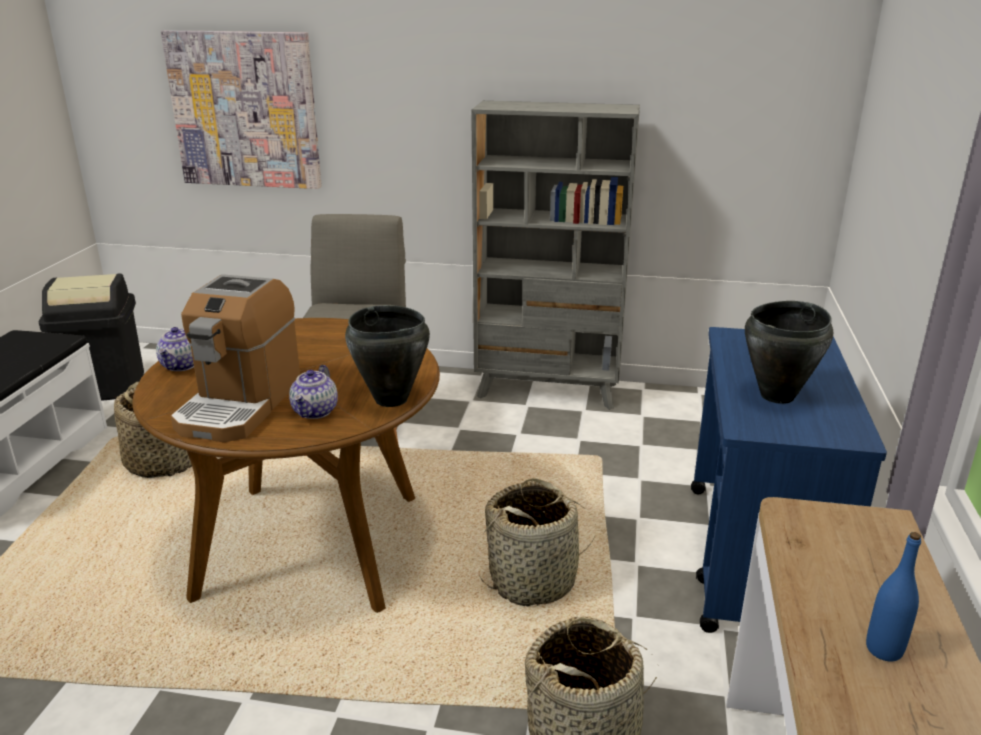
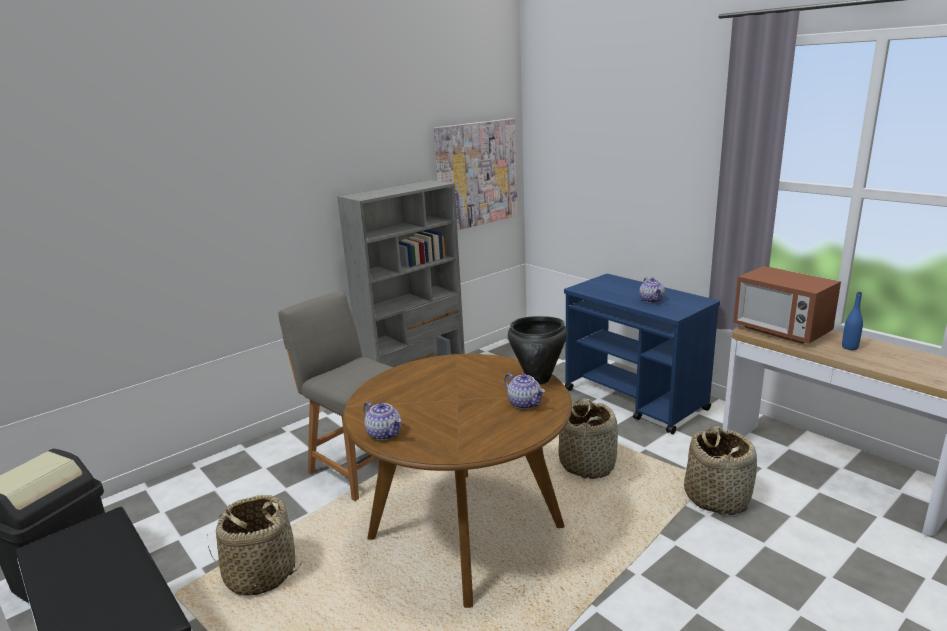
camera: 50 degrees left, 5 degrees down
(240, 404) = (481, 425): coffee machine -> none
(245, 110) = (128, 248): picture -> picture (476, 174)
(778, 396) = (652, 300): black cooking pot -> teapot
(844, 547) = (781, 331): none -> microwave

